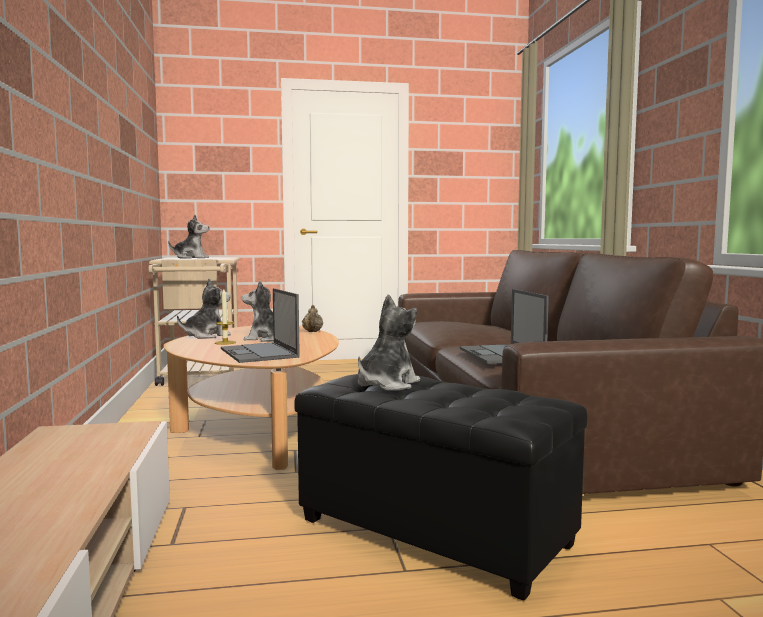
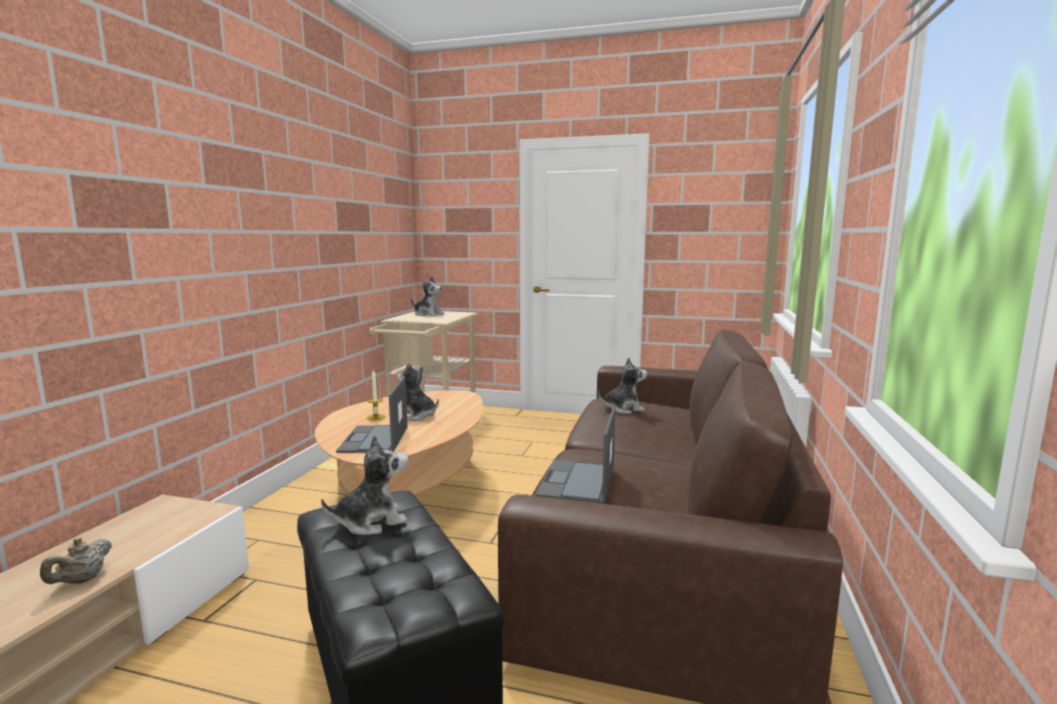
camera: 25 degrees right, 5 degrees up
(206, 336) = (379, 404): plush toy -> plush toy (623, 409)
(312, 332) = (470, 409): beige teapot -> beige teapot (82, 580)

